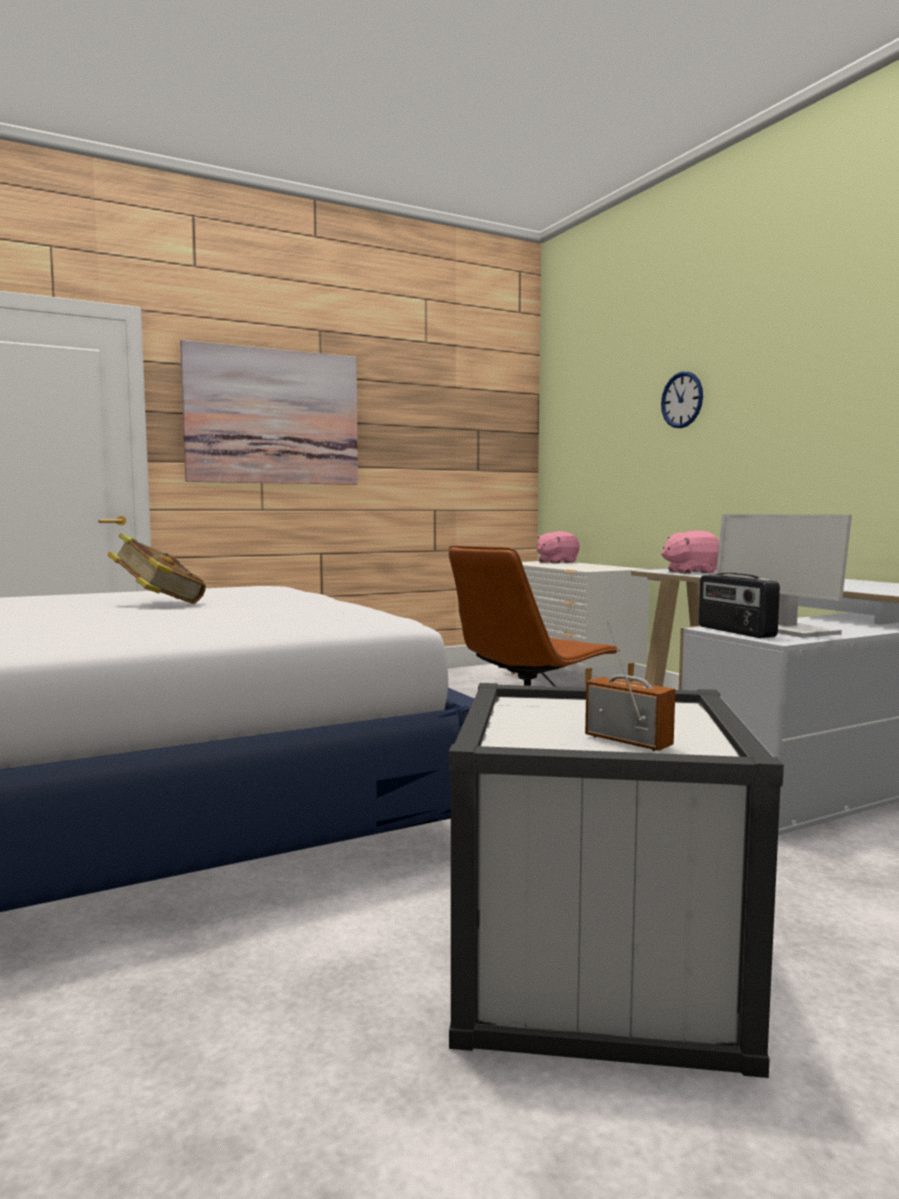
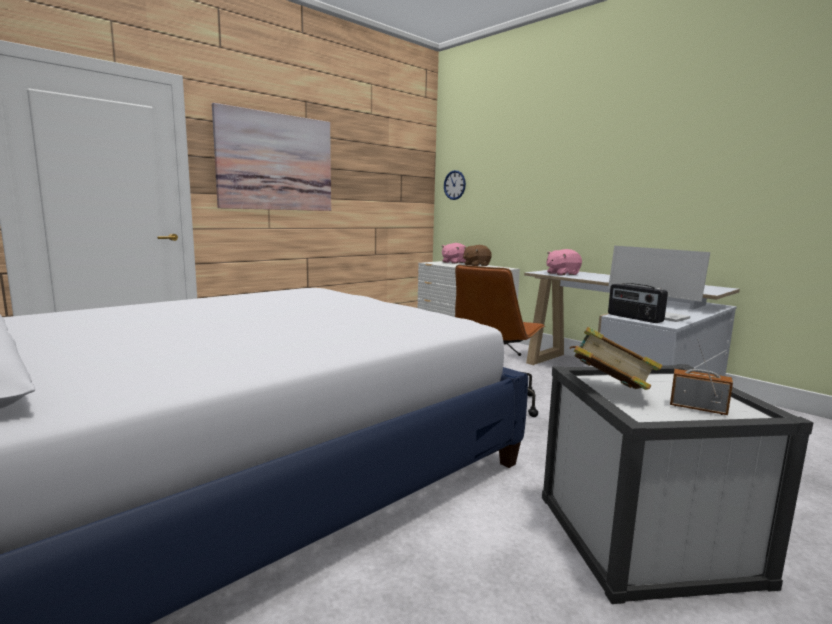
camera: 15 degrees left, 5 degrees up
(158, 604) = (275, 310): book -> book (608, 391)
(584, 565) = (476, 265): none -> brown plush toy
(682, 400) = (544, 165): wall clock -> wall clock (454, 185)

